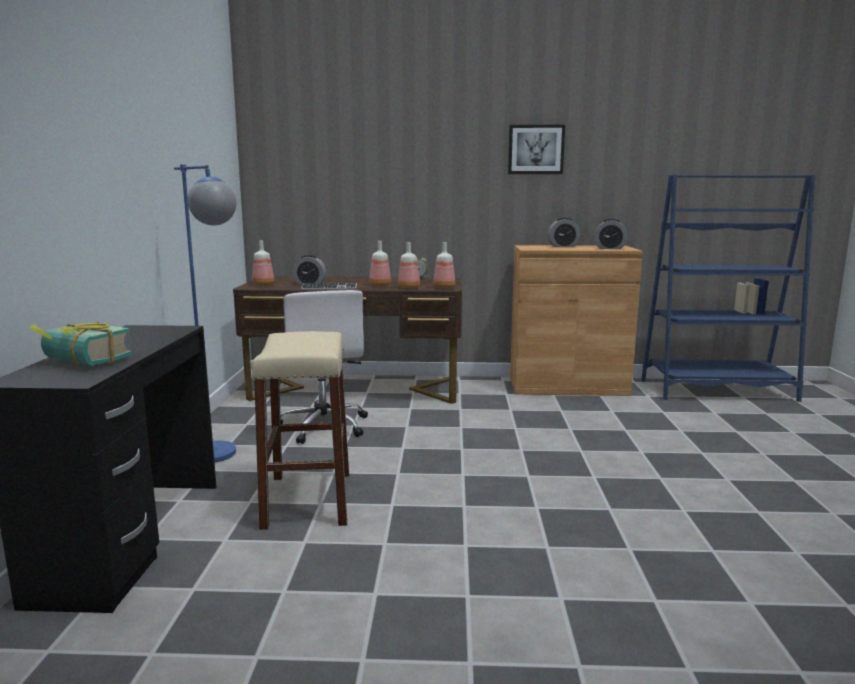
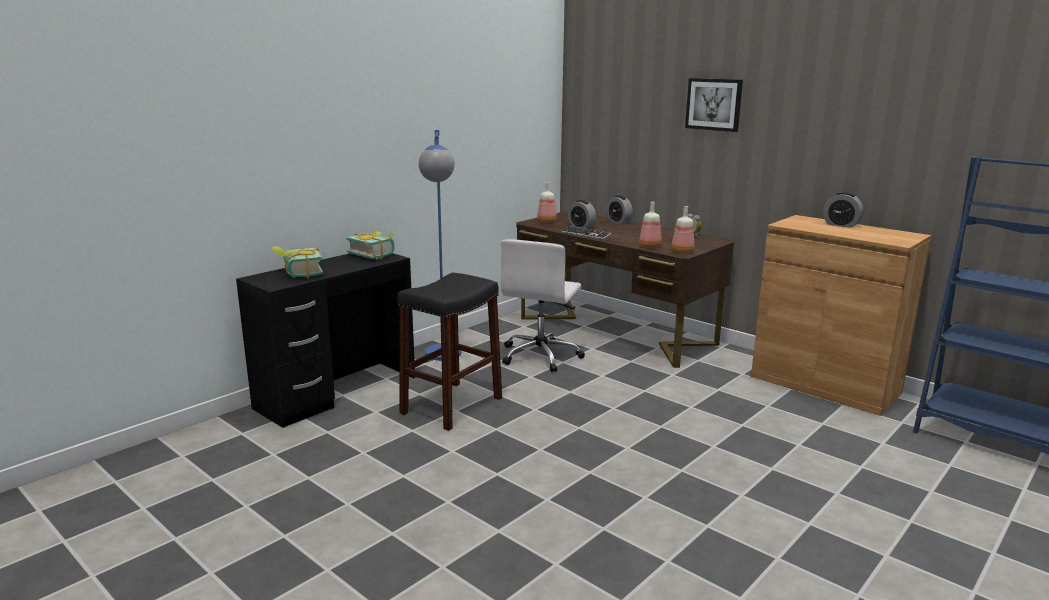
camera: 40 degrees right, 5 degrees up
(146, 329) = (374, 254): none -> book
(308, 500) = (451, 405): beige stool -> black stool
(379, 285) = (633, 238): bottle -> none
(536, 149) = (831, 109): picture -> picture (714, 104)
(609, 248) = (881, 237): alarm clock -> alarm clock (618, 221)

